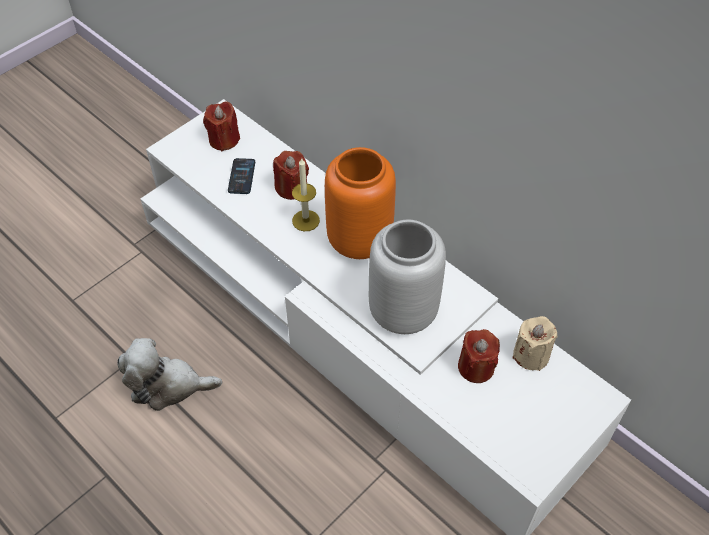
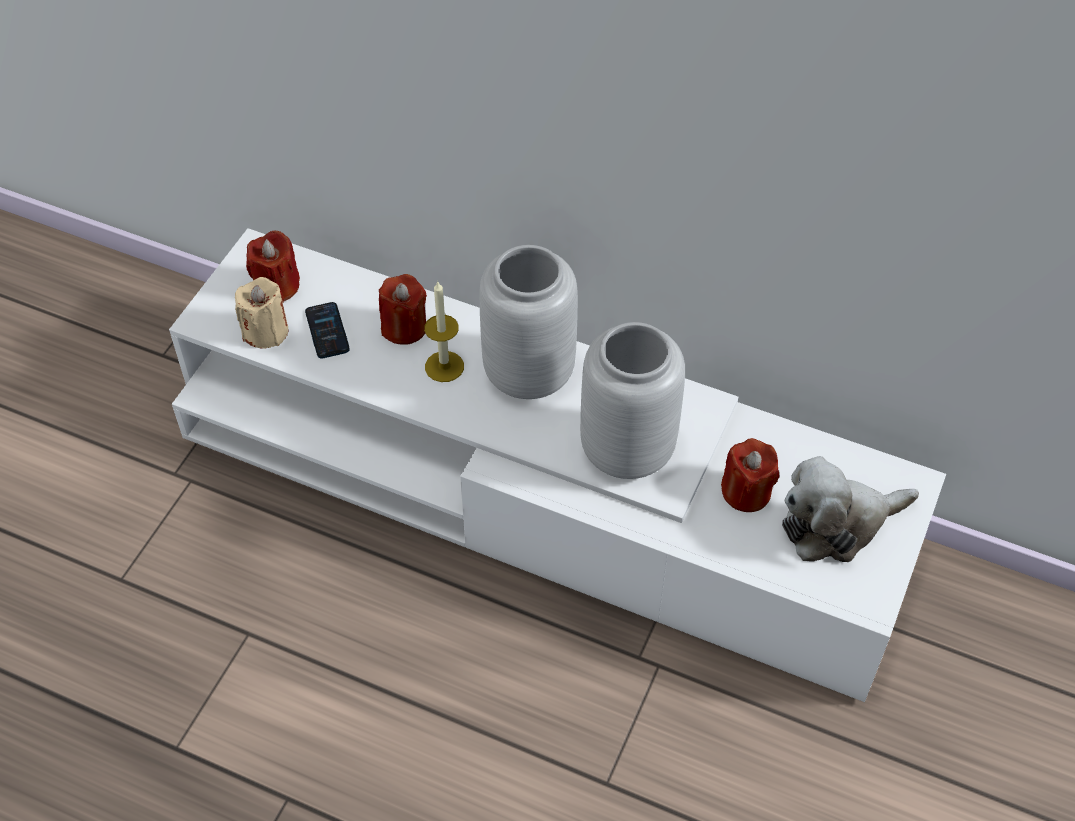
camera: 20 degrees left, 0 degrees up
(168, 385) = (317, 652): plush toy -> plush toy (837, 524)
(358, 242) = (528, 375): orange vase -> grey vase
(531, 355) = (806, 456): beige candle -> beige candle (266, 331)

